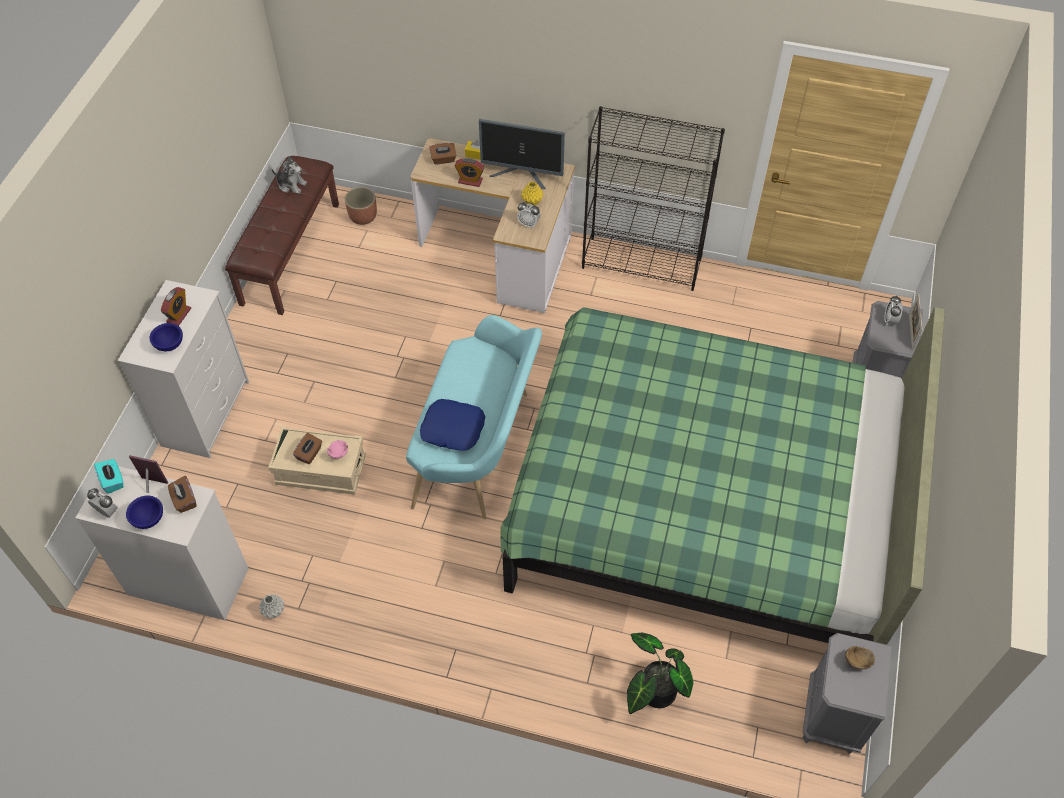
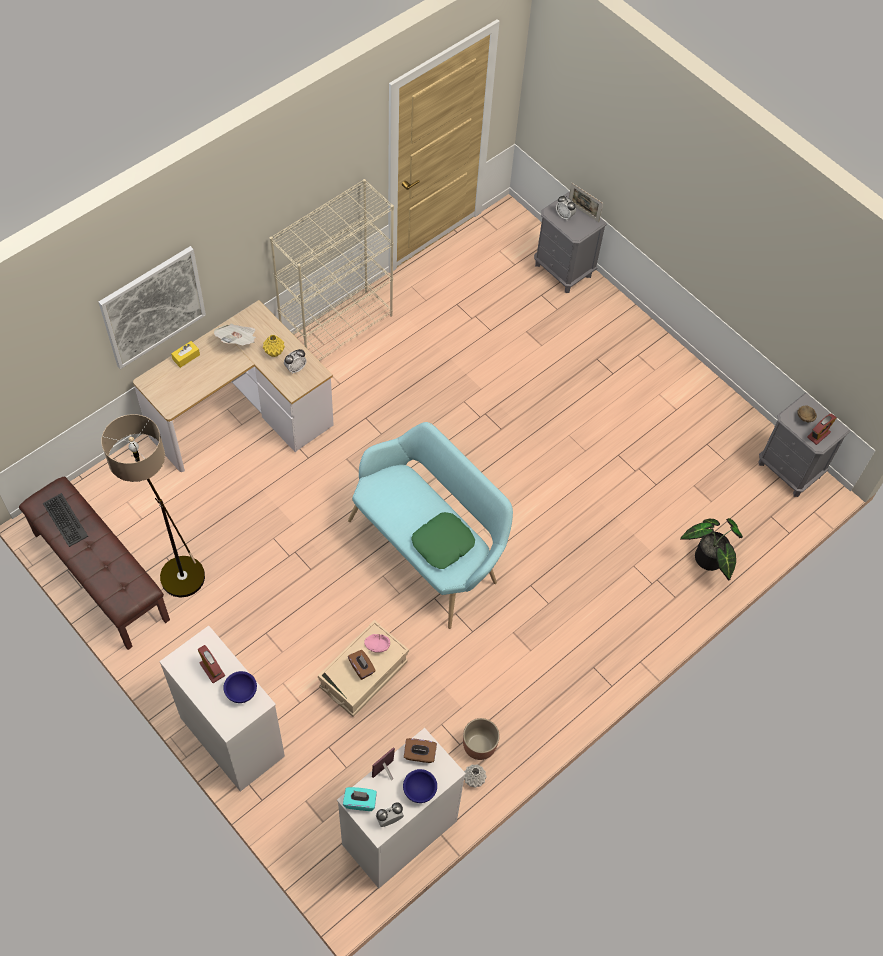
camera: 60 degrees left, 5 degrees up
(291, 185) = (65, 520): plush toy -> keyboard
(333, 288) = (173, 564): none -> floor lamp
(363, 216) = (107, 495): planter -> planter (479, 745)
(443, 159) = (169, 384): brown tissue box -> none
(452, 429) = (443, 544): blue pillow -> green pillow
(464, 80) = (153, 307): none -> picture
(470, 181) = (212, 380): alarm clock -> alarm clock (818, 435)
(522, 175) = (238, 340): monitor -> newspaper
(642, 263) = (337, 330): black bookcase -> beige bookcase
(704, 502) = (584, 433): green bed -> none

